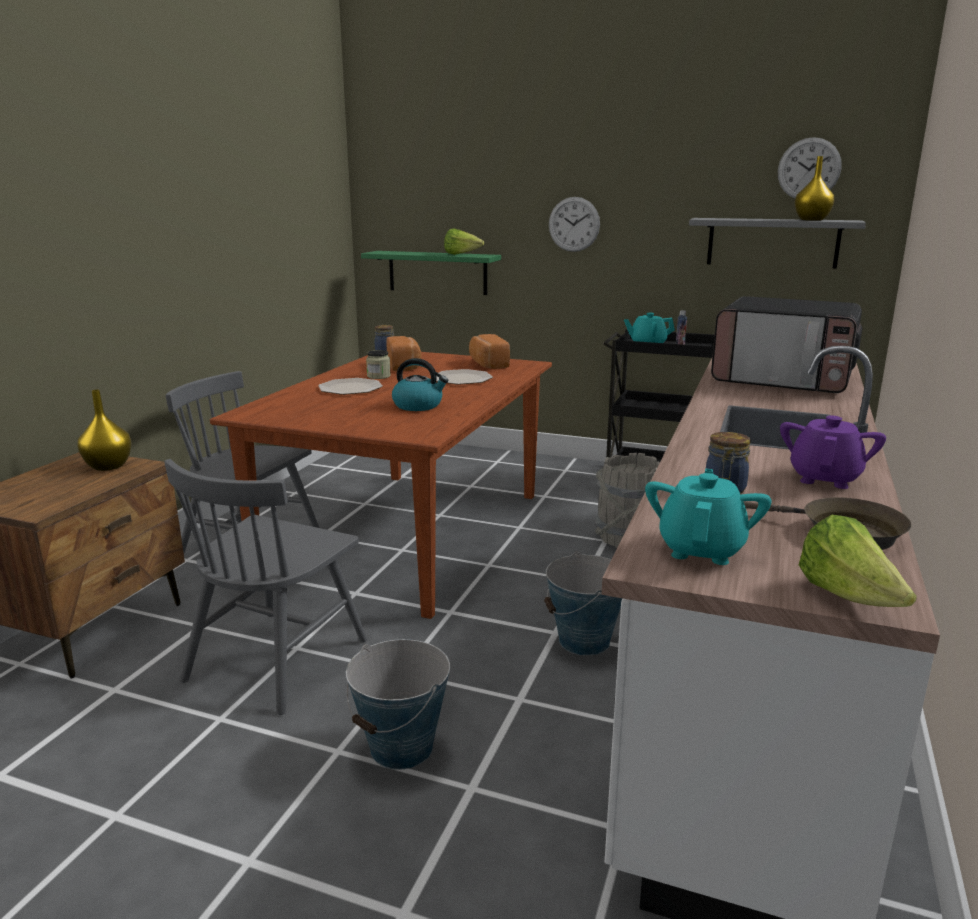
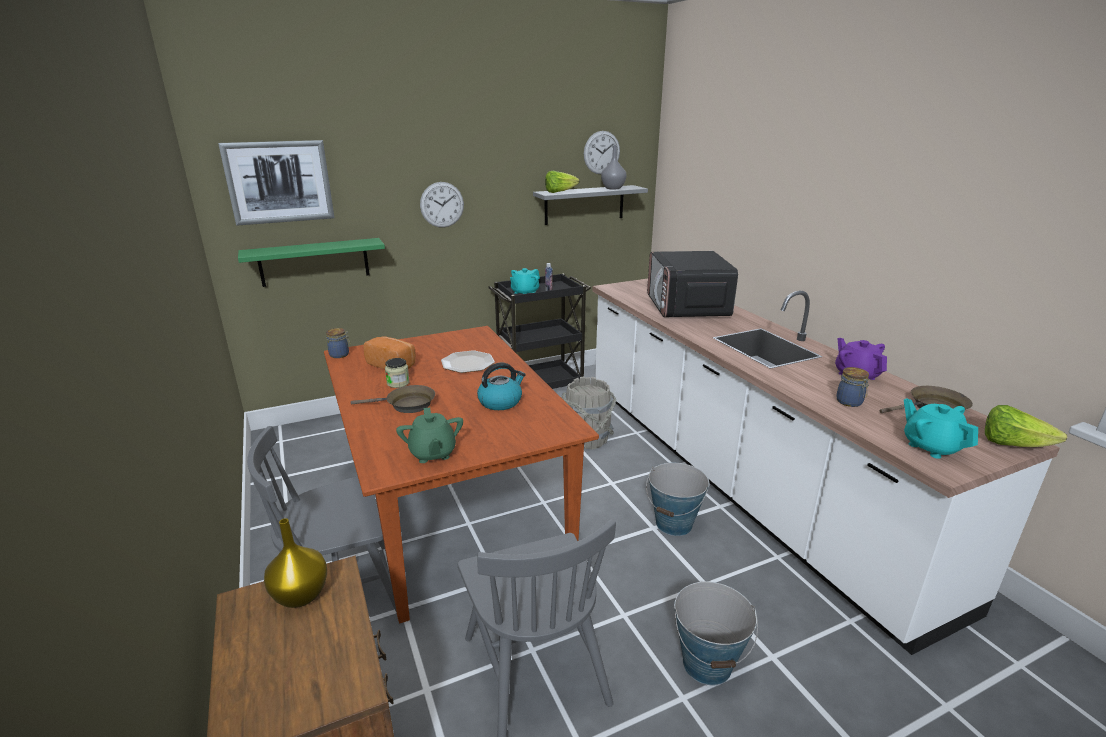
camera: 45 degrees left, 5 degrees up
(293, 415) = (432, 453): none -> green teapot
(350, 388) = (407, 405): plate -> brown frying pan
(417, 187) = (279, 182): none -> picture
(461, 255) = (349, 244): lettuce -> lettuce (559, 192)
(487, 364) = (452, 342): bread -> none
(783, 380) = (687, 307): microwave -> microwave turned 105 degrees clockwise
(812, 220) = (613, 188): yellow vase -> grey vase

